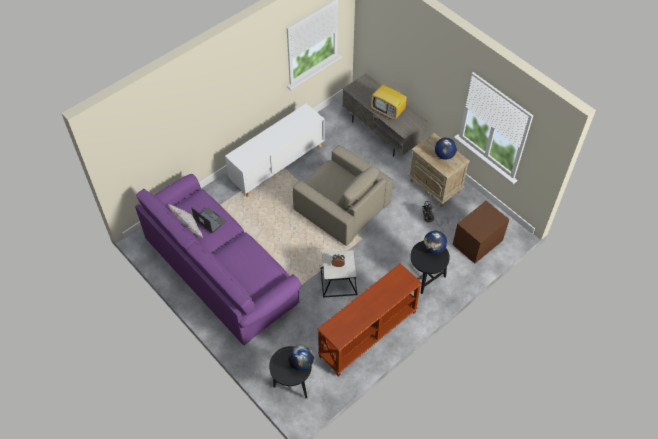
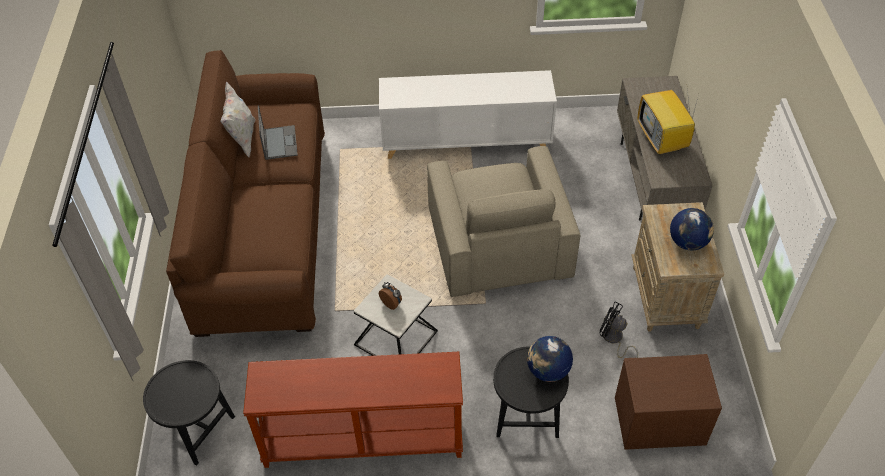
camera: 40 degrees right, 5 degrees down
(220, 271) = (264, 227): purple sofa -> brown sofa
(301, 363) = (197, 400): globe -> none

